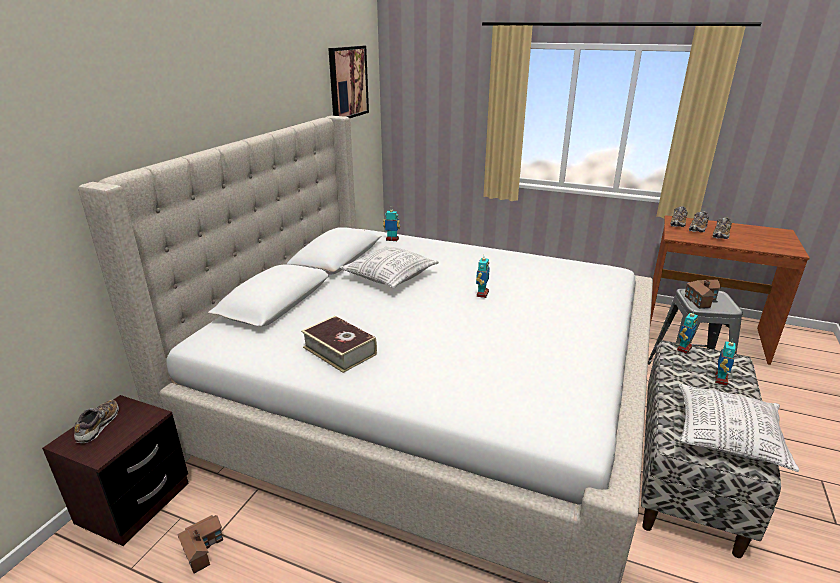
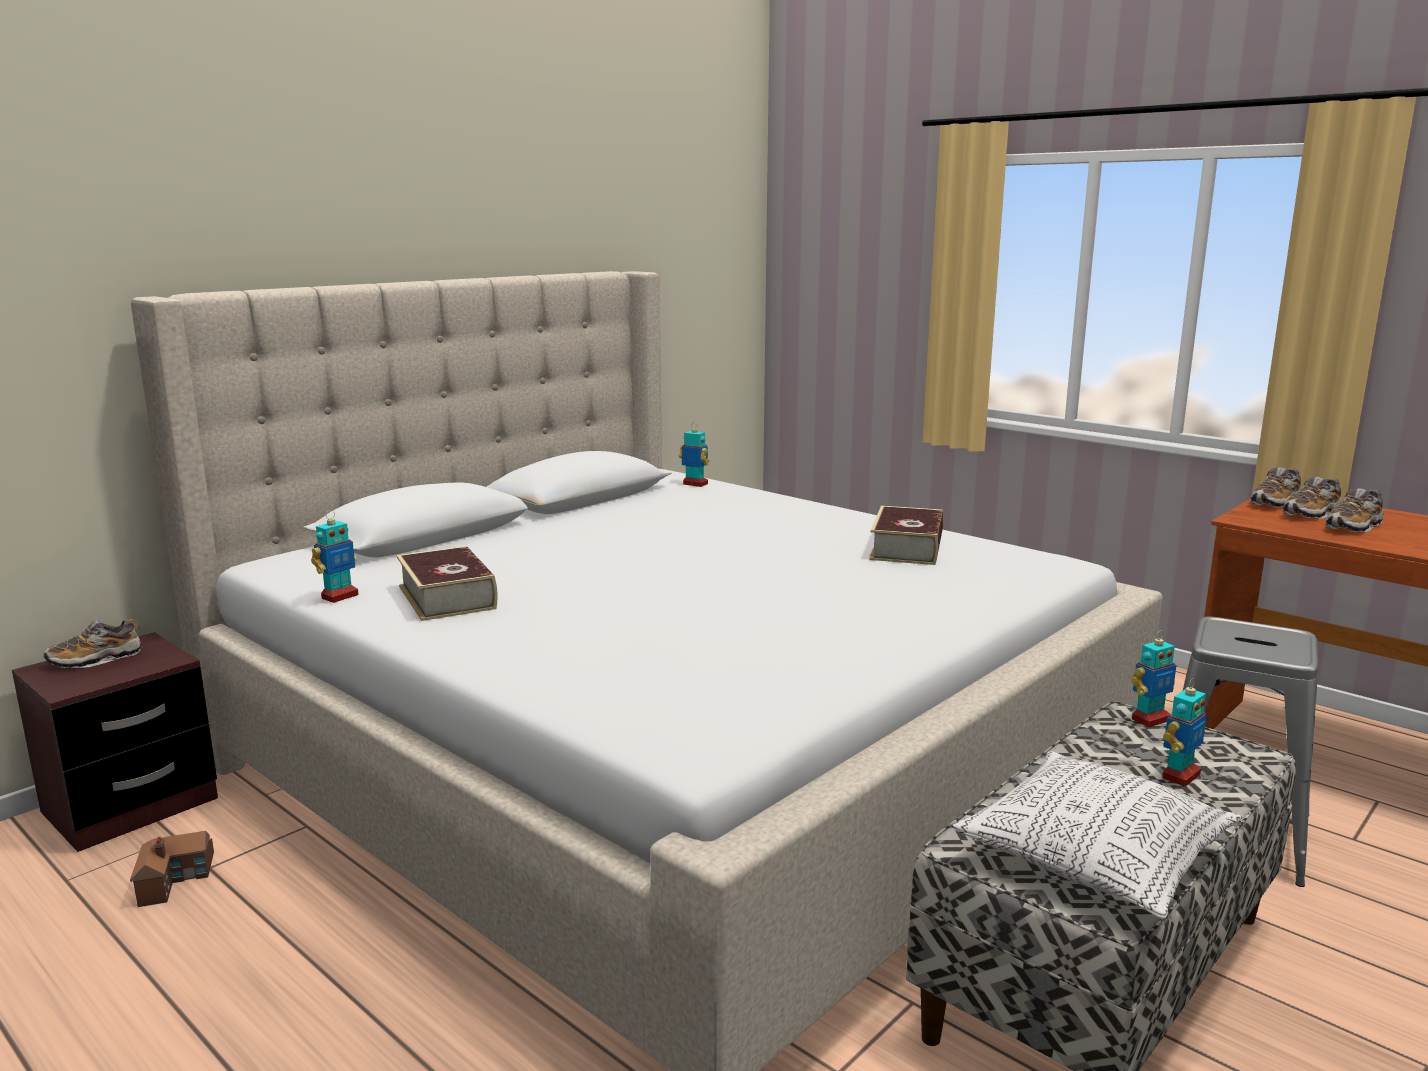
camera: 20 degrees right, 10 degrees down
(98, 426) = (95, 660): shoe -> shoe turned 150 degrees counterclockwise
(348, 82) = (686, 225): picture -> none
(390, 277) = (634, 527): pillow -> none
(482, 294) = (763, 563): toy robot -> toy robot (339, 596)
(538, 272) = (907, 548): none -> book
(700, 299) = (1238, 636): toy house -> none

